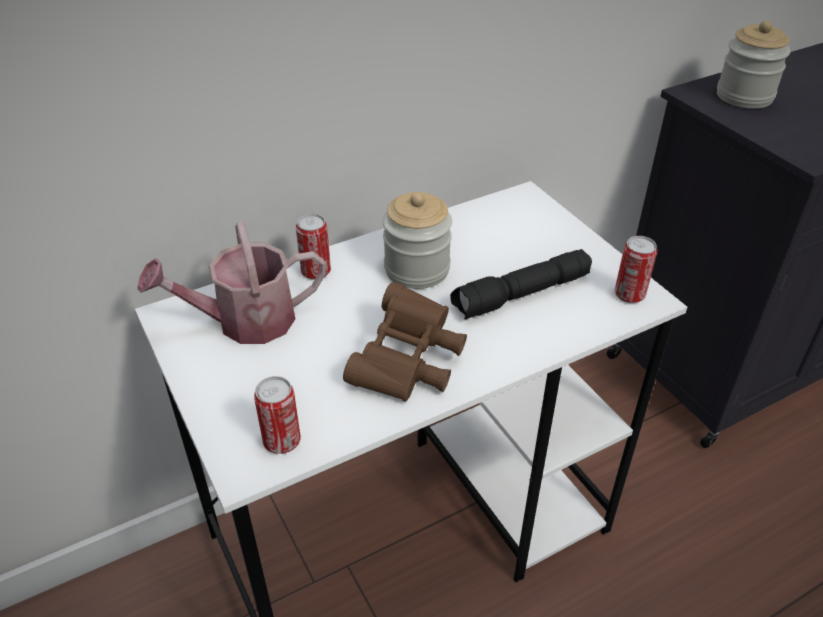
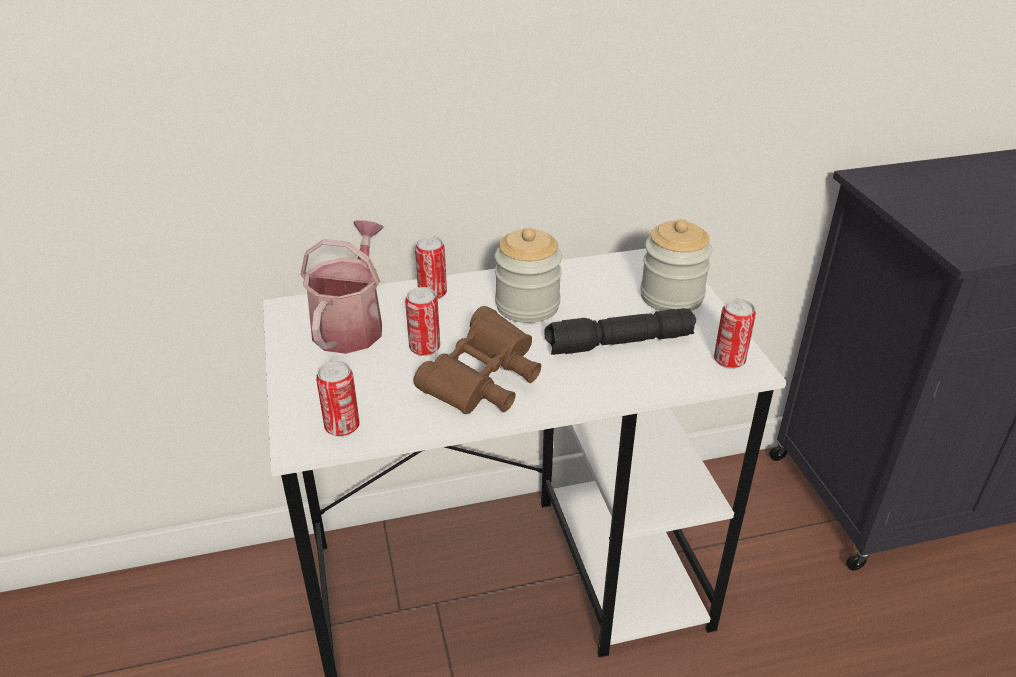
camera: 15 degrees right, 5 degrees down
(244, 321) = (351, 325): watering can -> watering can turned 105 degrees clockwise
(332, 334) = (424, 348): none -> can
(744, 96) = (922, 187): jar -> jar (671, 297)

